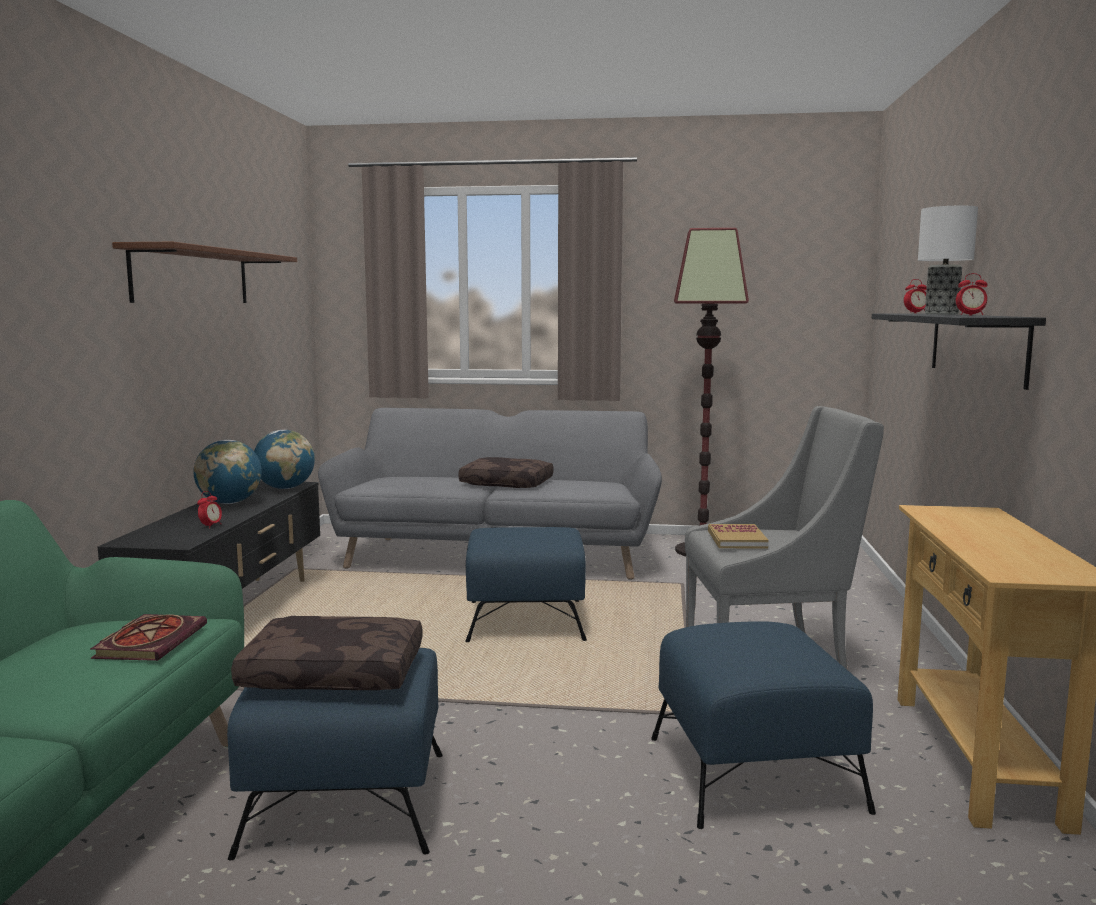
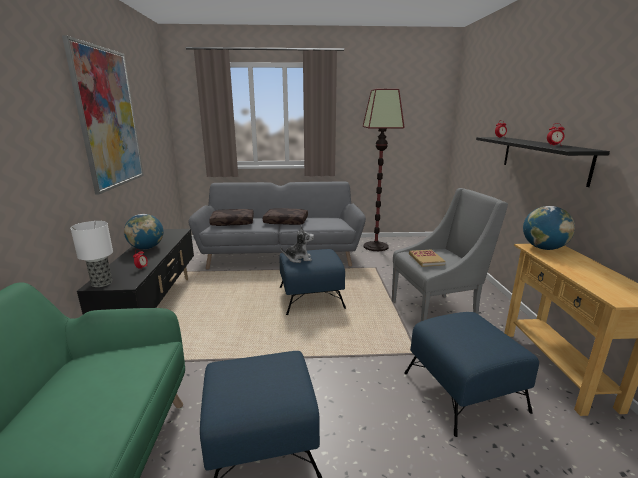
camera: 10 degrees left, 10 degrees up
(150, 641) = (132, 371): book -> none
(192, 277) = (108, 119): brown shelf -> picture
(285, 488) = (174, 234): globe -> globe (543, 248)
(335, 672) = (256, 383): brown pillow -> brown pillow (233, 222)
(500, 536) = (298, 258): none -> plush toy
(941, 314) = (523, 140): table lamp -> table lamp (102, 283)

